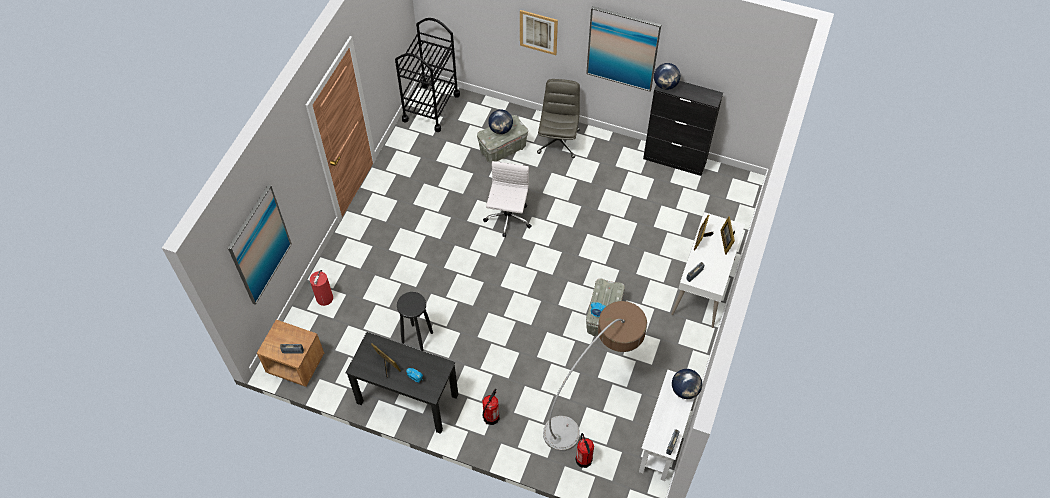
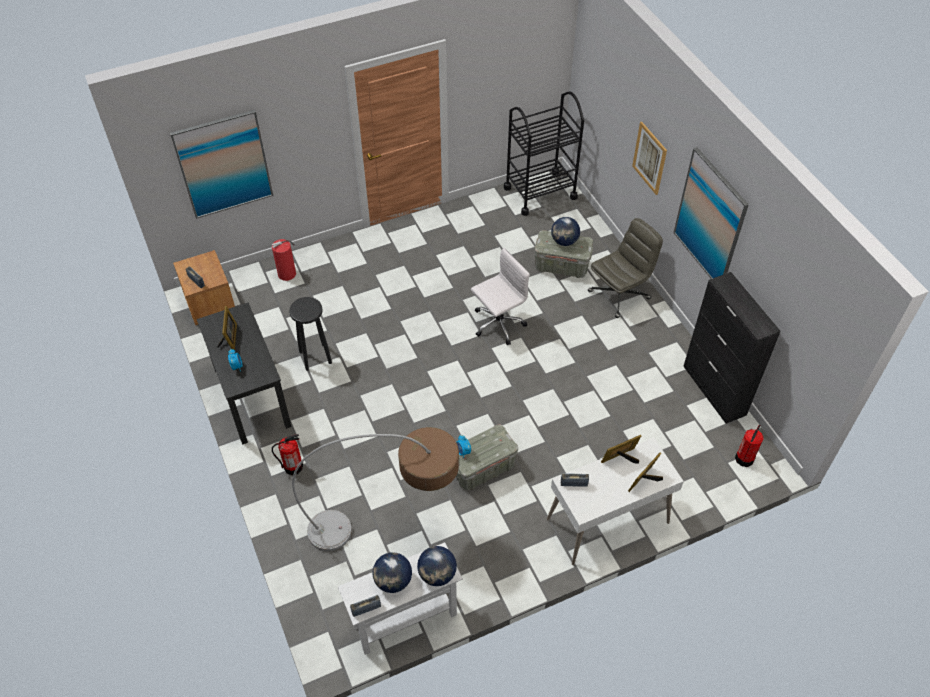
camera: 45 degrees right, 5 degrees down
(584, 459) = (321, 569): fire extinguisher -> fire extinguisher (744, 458)
(665, 85) = (725, 284): globe -> globe (393, 581)

